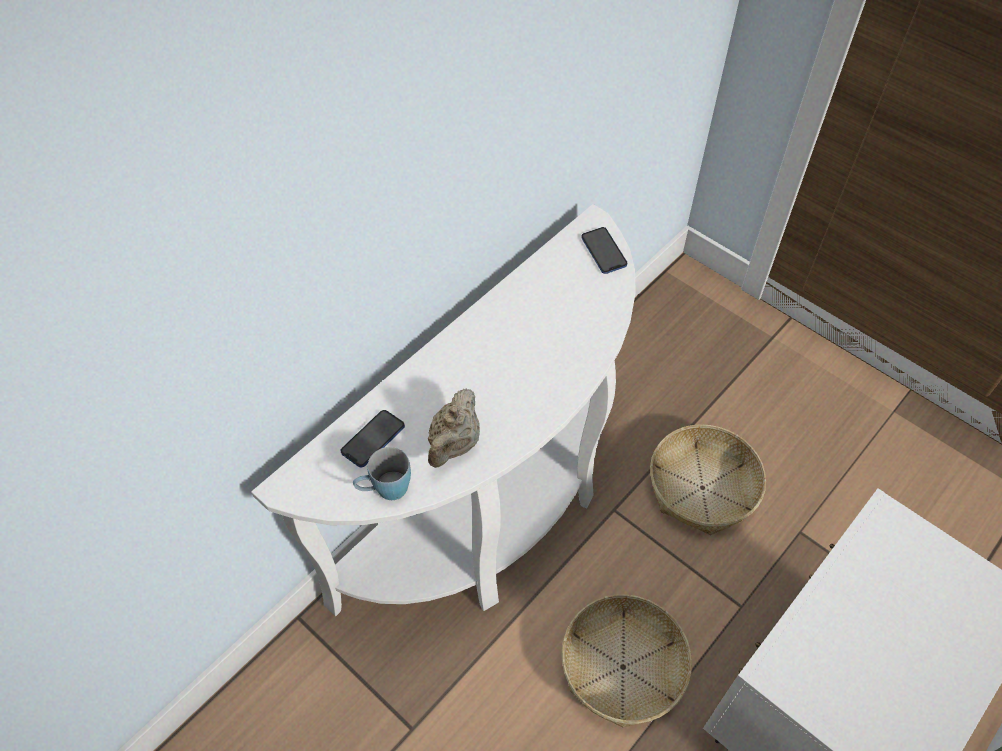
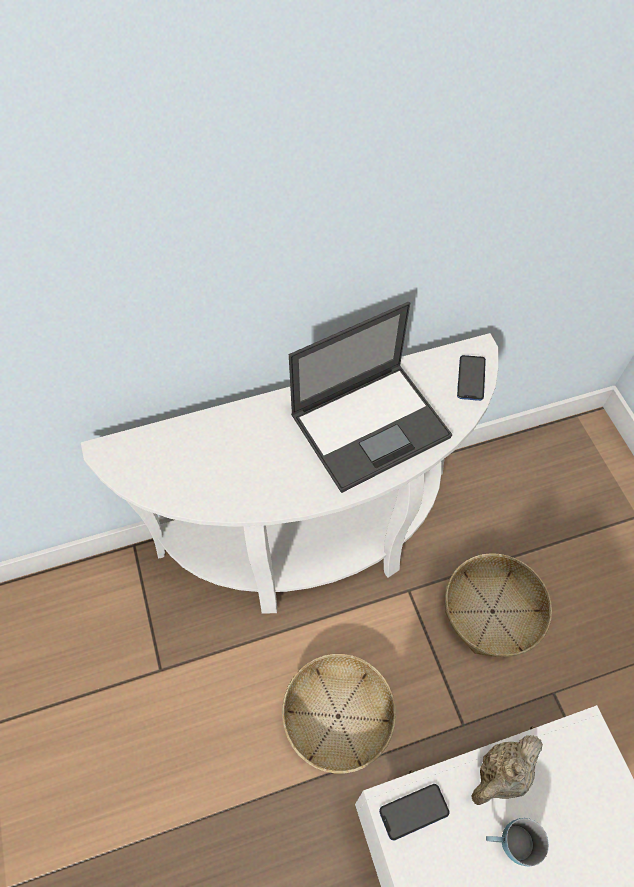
camera: 30 degrees right, 5 degrees up
(373, 439) = (188, 446): phone -> phone (413, 811)
(385, 490) = (170, 490): blue mug -> blue mug (508, 842)
(454, 444) = (243, 481): beige teapot -> beige teapot (501, 774)
(541, 334) = (371, 425): none -> laptop

